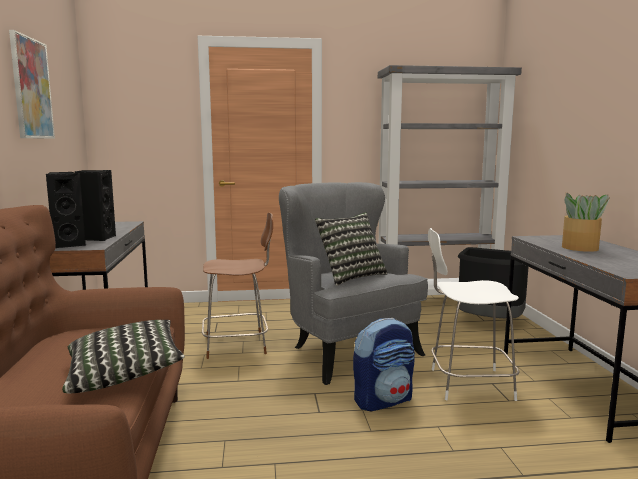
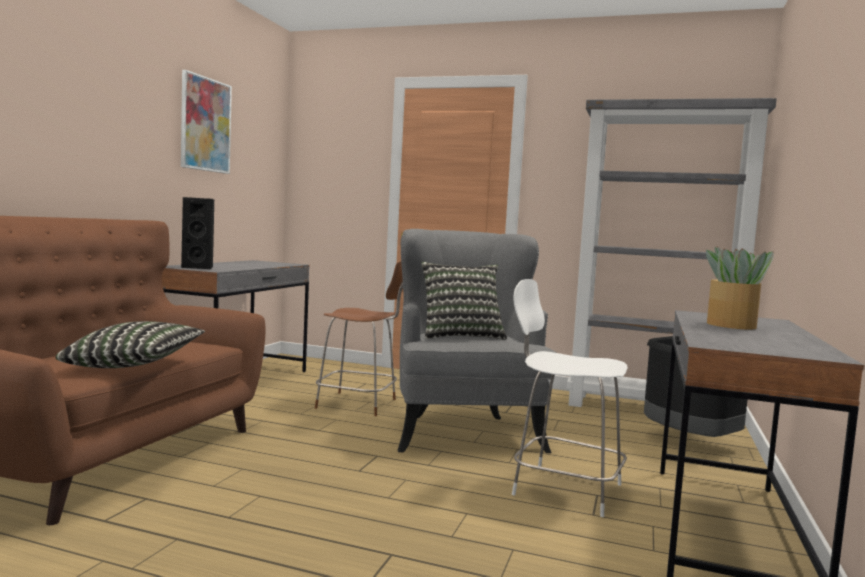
camera: 25 degrees right, 5 degrees down
(98, 238) = (234, 267): black speaker -> none
(383, 400) = (440, 478): backpack -> none

